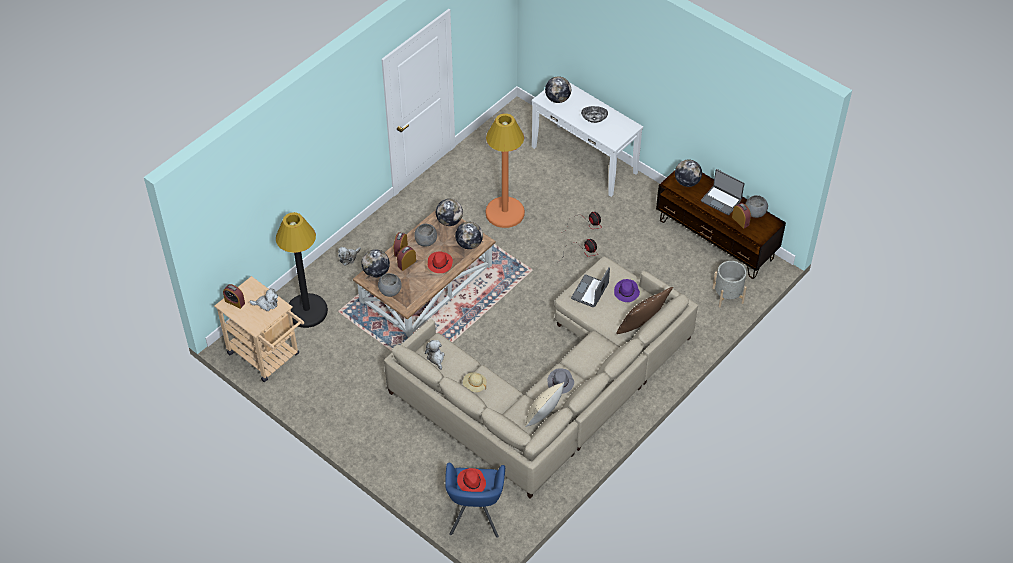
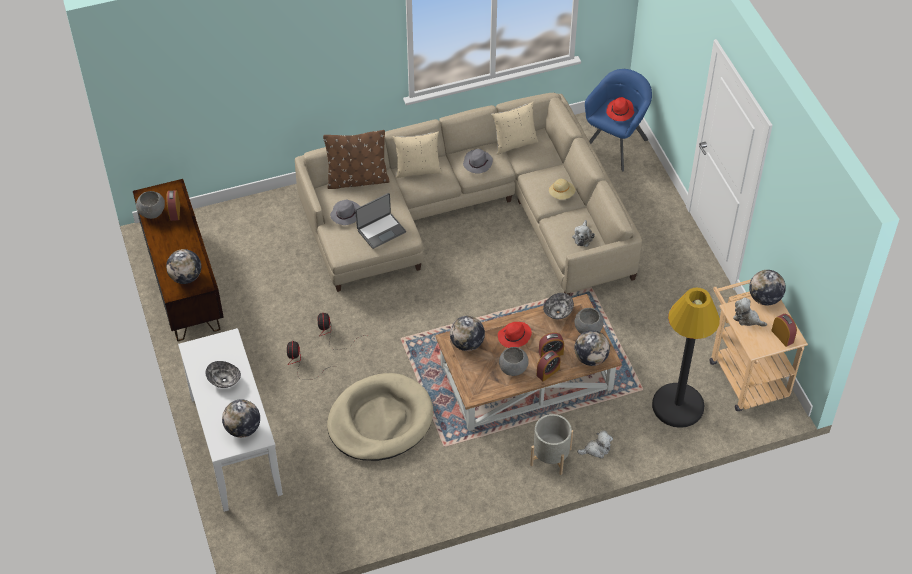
camera: 150 degrees left, 0 degrees up
(419, 294) = (558, 312): none -> bowl
(449, 221) = (470, 381): globe -> globe (764, 298)
(505, 213) = (380, 420): orange floor lamp -> beige dog bed
(603, 355) = (417, 170): none -> beige pillow
(626, 292) = (346, 214): purple hat -> grey hat
(721, 200) = (171, 241): laptop -> none
(727, 295) = (228, 222): grey planter -> grey planter (550, 457)

